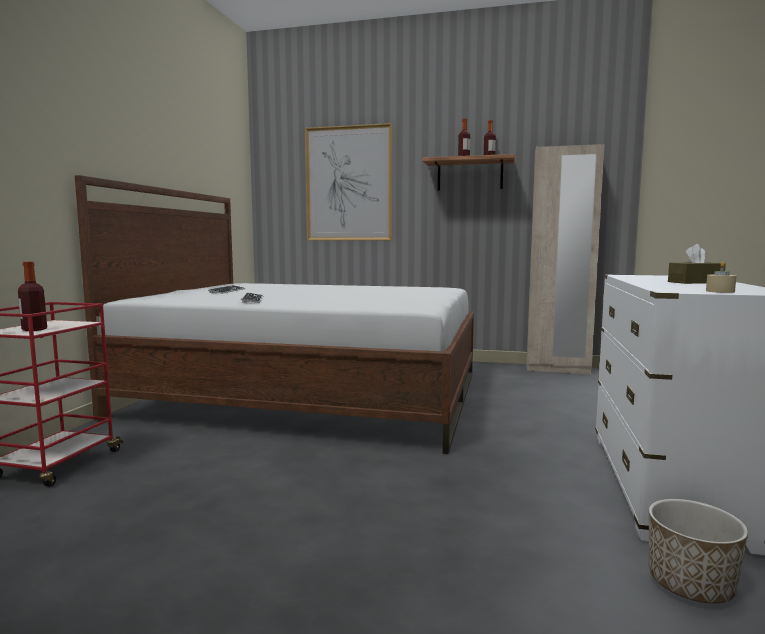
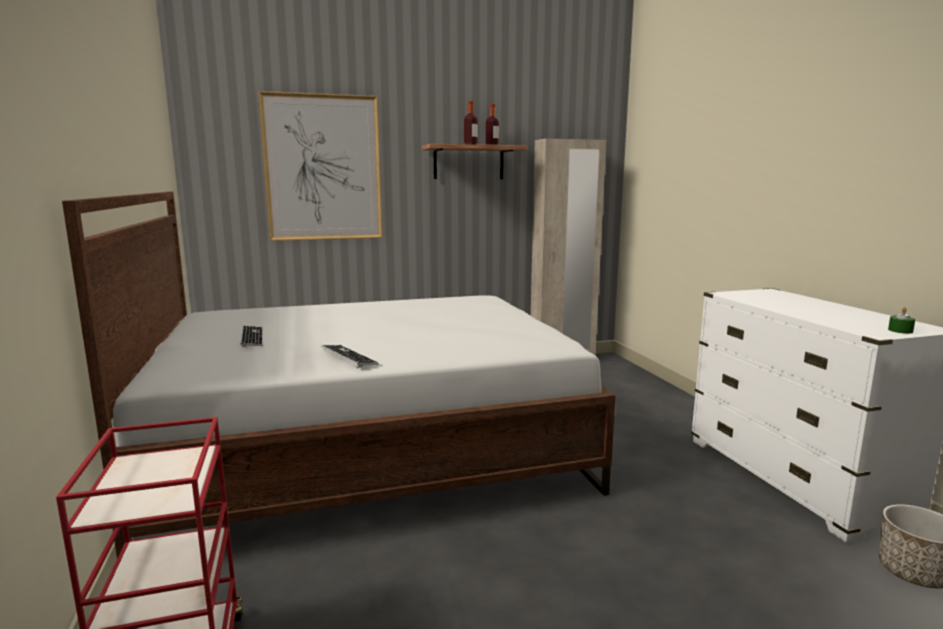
camera: 30 degrees left, 5 degrees up
(34, 329) = (160, 492): bottle -> none
(695, 282) = (822, 308): brown tissue box -> none
(720, 291) = (900, 331): beige candle -> green candle

